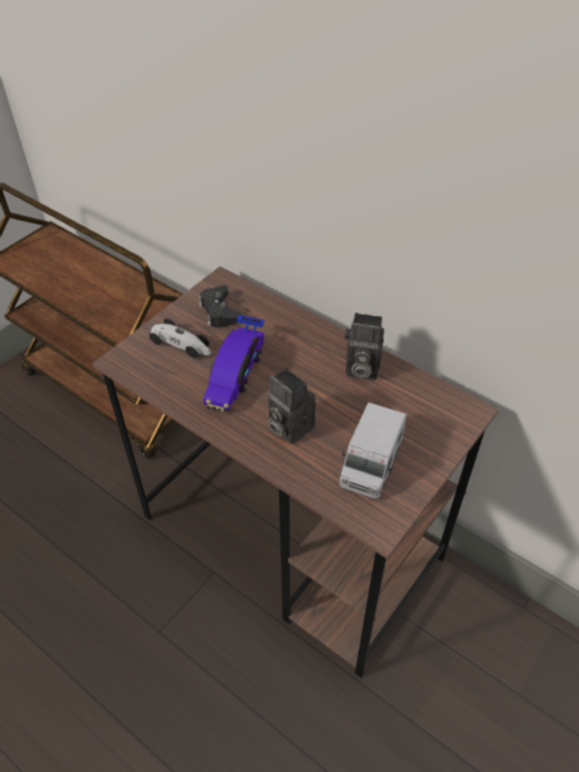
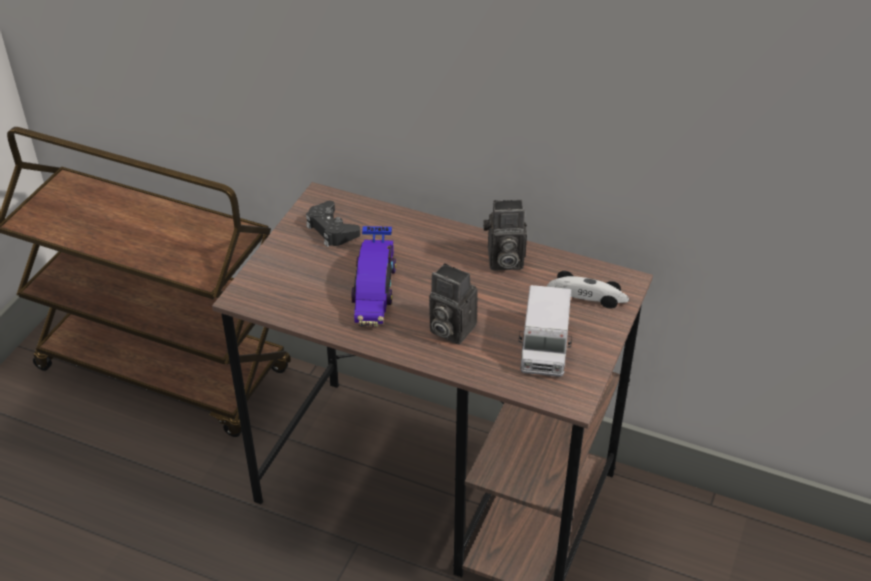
camera: 15 degrees left, 5 degrees down
(181, 344) = (303, 269): toy car -> toy car (587, 297)

